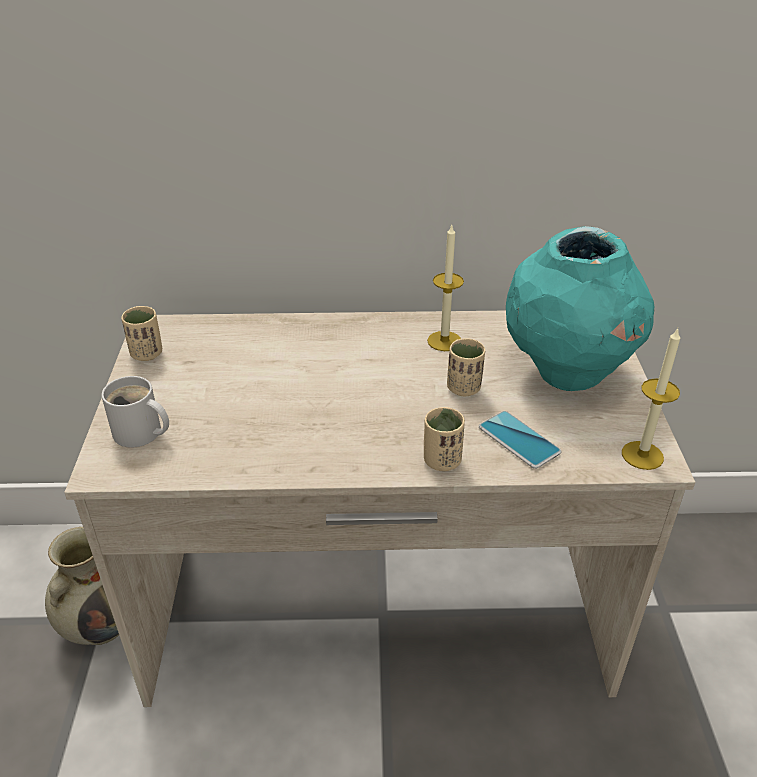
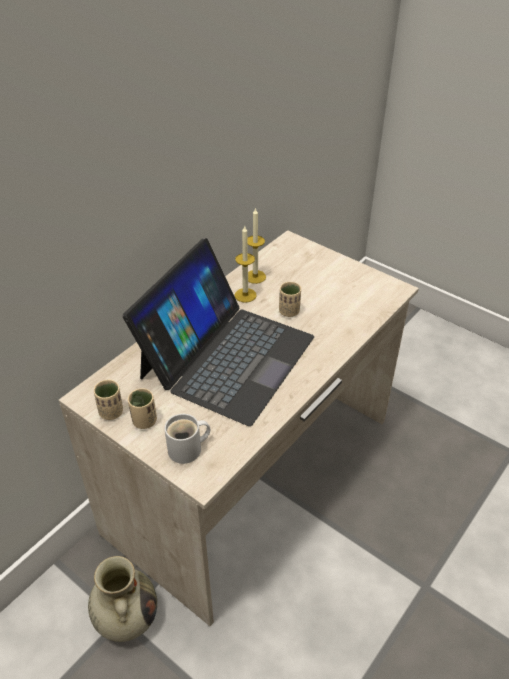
camera: 50 degrees left, 5 degrees up
(321, 382) = (226, 356): none -> laptop
(442, 461) = (332, 349): beige cup -> beige cup (144, 421)
(519, 440) = (343, 318): phone -> none
(567, 374) = (316, 274): turquoise vase -> none
(642, 455) = (390, 290): candle -> candle (255, 276)

